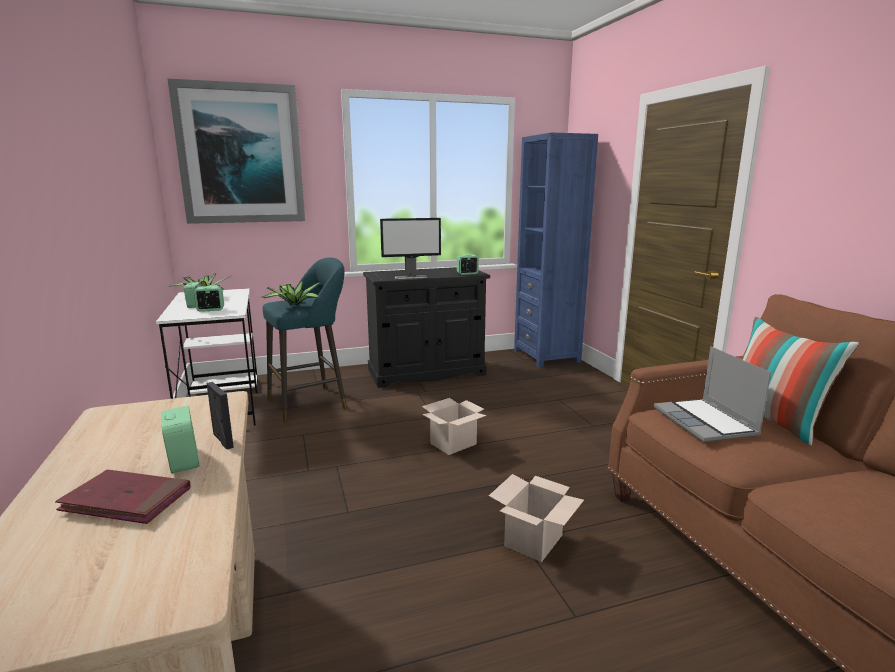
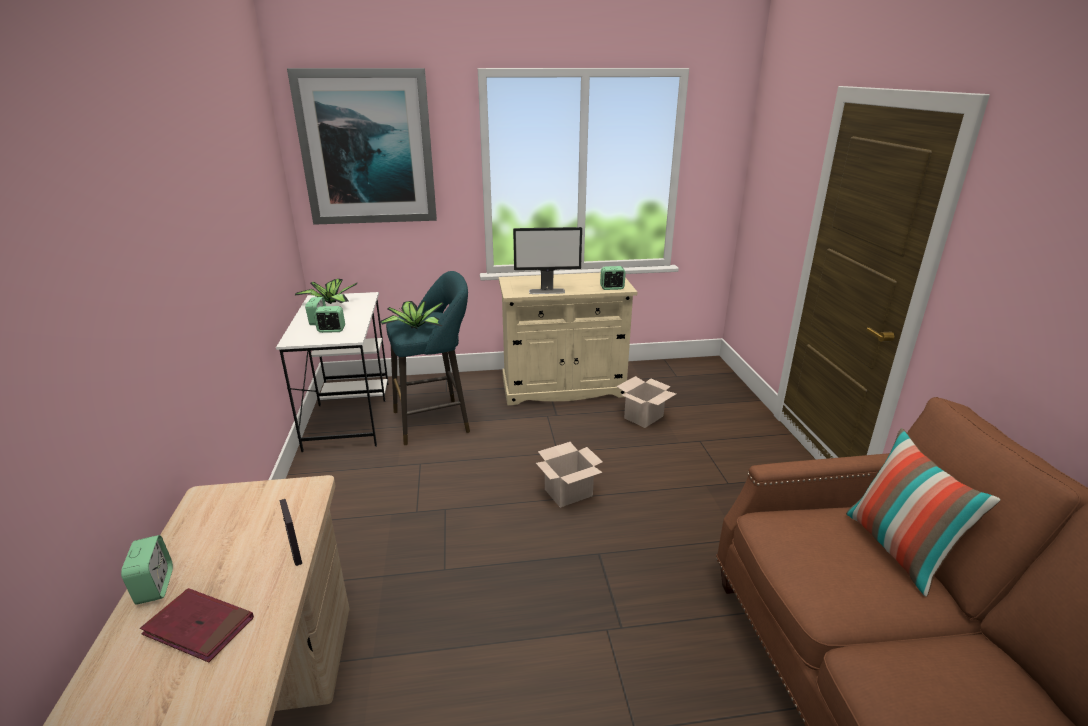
camera: 10 degrees right, 10 degrees up
(183, 461) = (255, 578): alarm clock -> alarm clock (155, 586)
(426, 372) = (563, 387): black cabinet -> beige cabinet
(533, 541) = (618, 633): cardboard box -> cardboard box (643, 418)
(546, 356) = (704, 373): blue bookcase -> none
(706, 422) = (815, 546): laptop -> none

